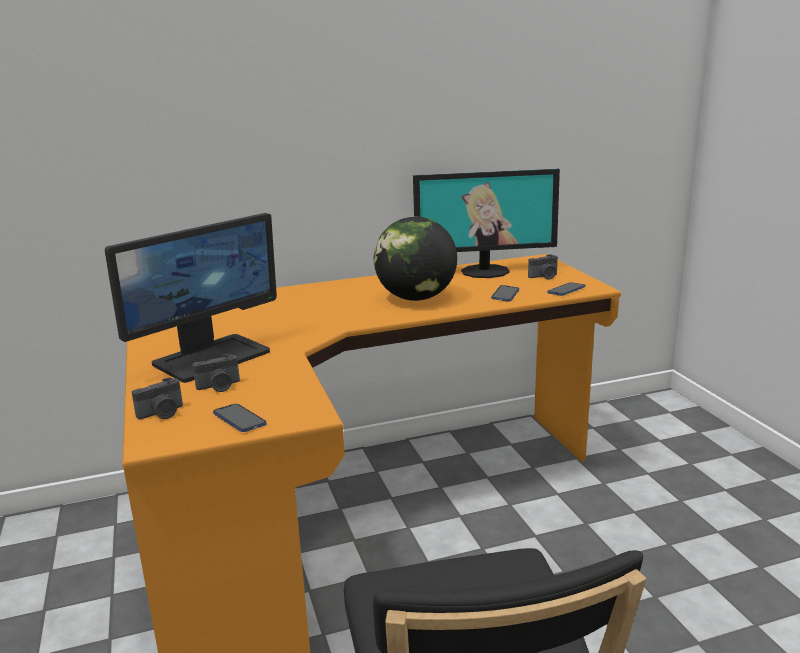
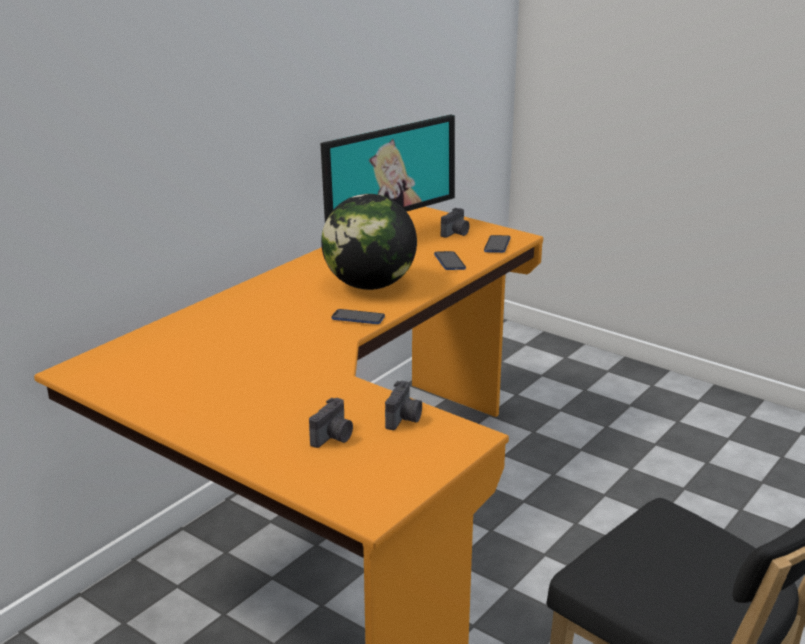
camera: 35 degrees left, 5 degrees up
(162, 413) = (325, 483): camera -> camera (404, 419)
(211, 357) = (265, 409): monitor -> none
(239, 419) = (413, 462): phone -> phone (358, 318)

